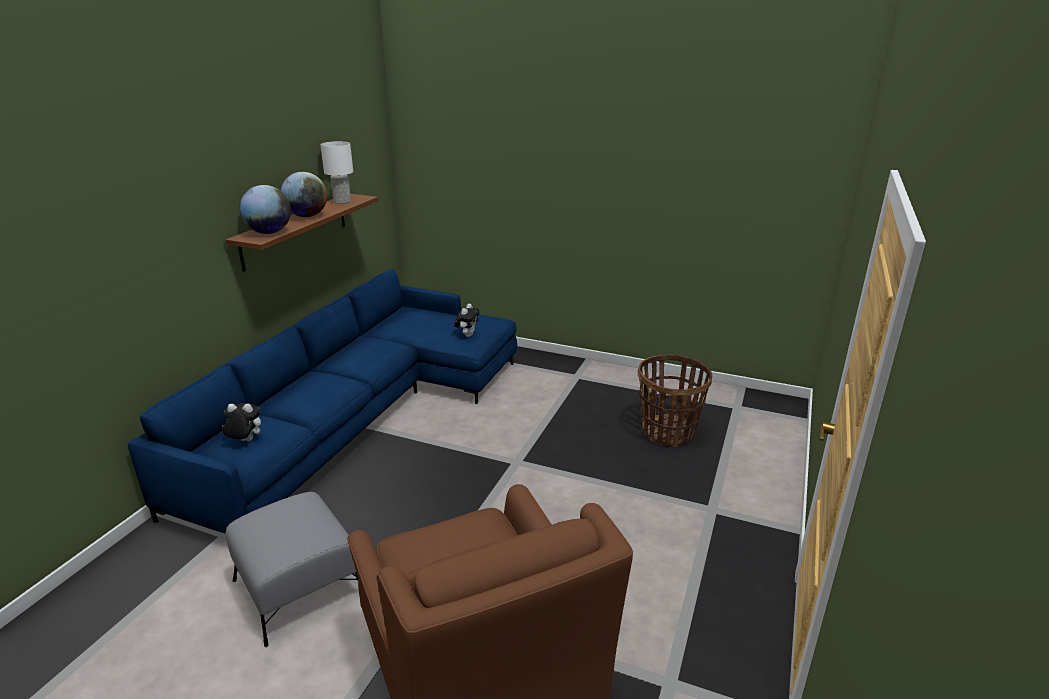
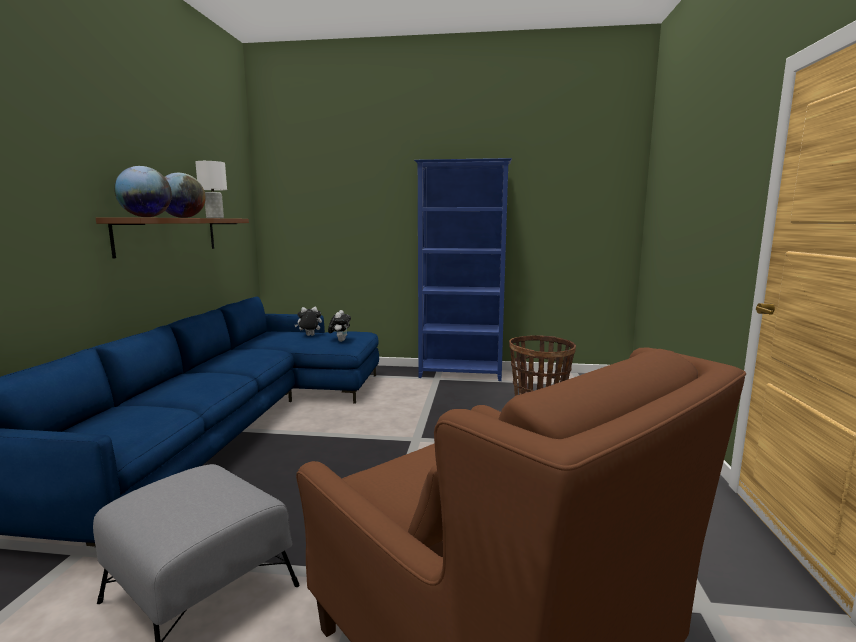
camera: 15 degrees left, 15 degrees down
(245, 441) = (115, 425): plush toy -> plush toy (309, 336)
(606, 373) = (461, 374): none -> blue bookcase

